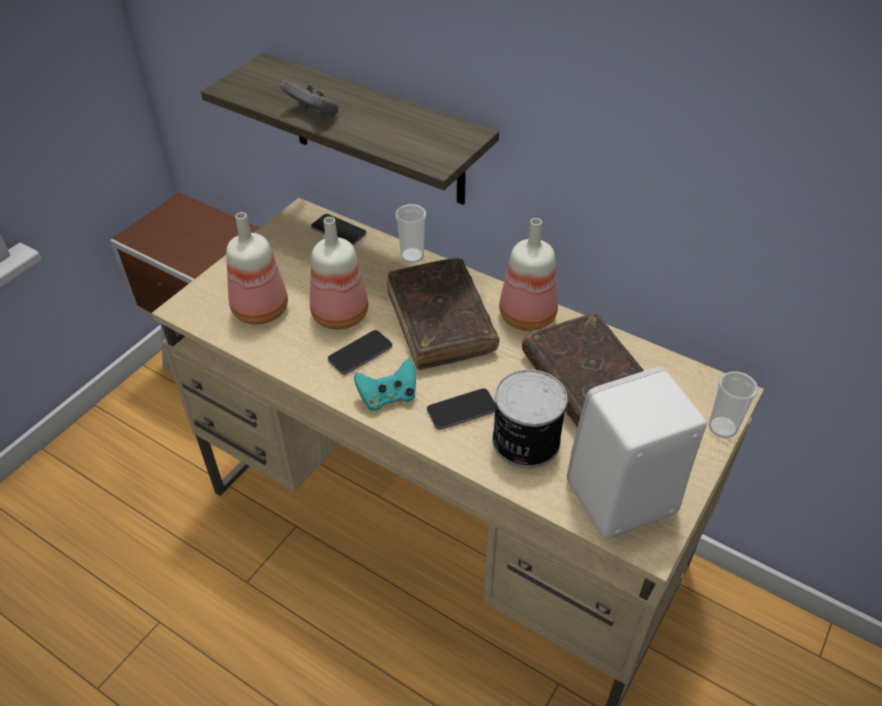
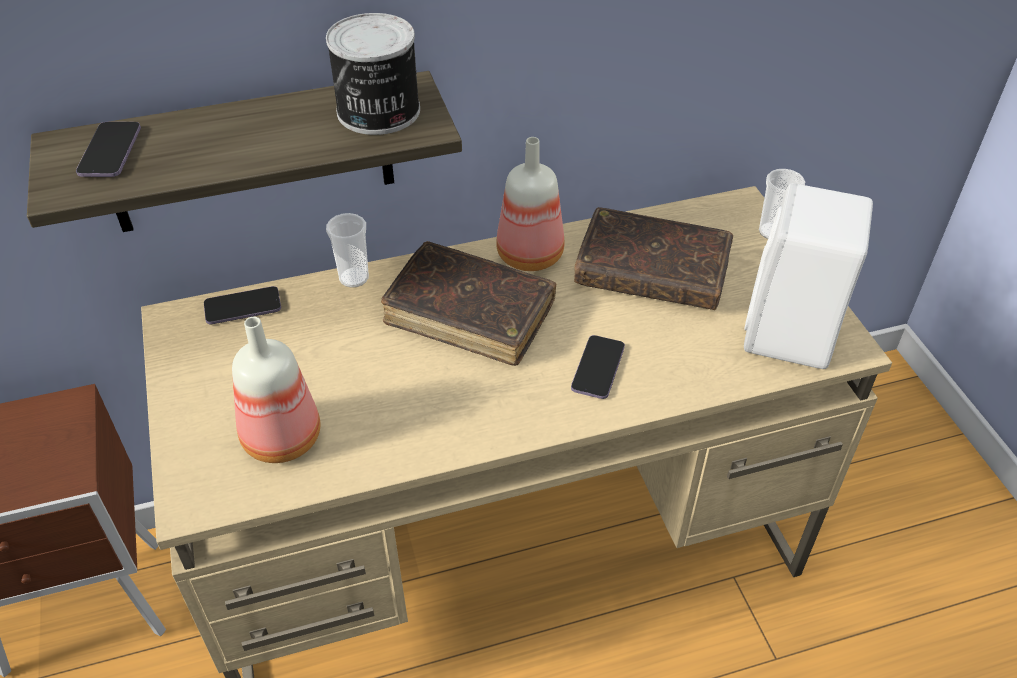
camera: 50 degrees left, 0 degrees up
(313, 114) = (219, 159): grey game controller -> none
(339, 316) = (371, 380): bottle -> none
(360, 354) = (444, 395): phone -> phone (110, 152)
(388, 397) = (526, 409): turquoise game controller -> none
(524, 441) = (675, 351): can -> can (378, 112)

